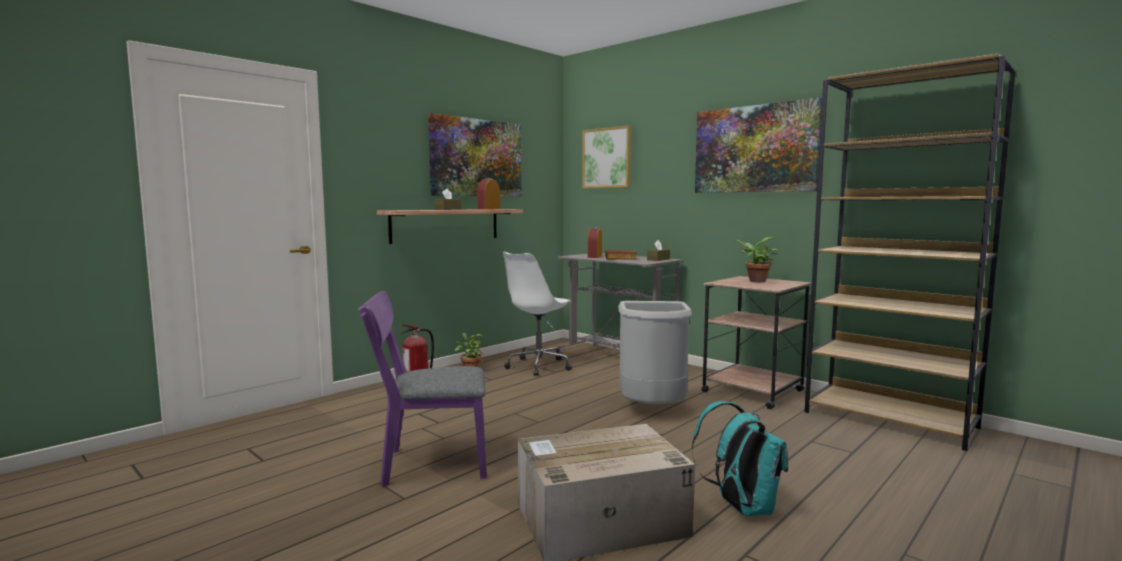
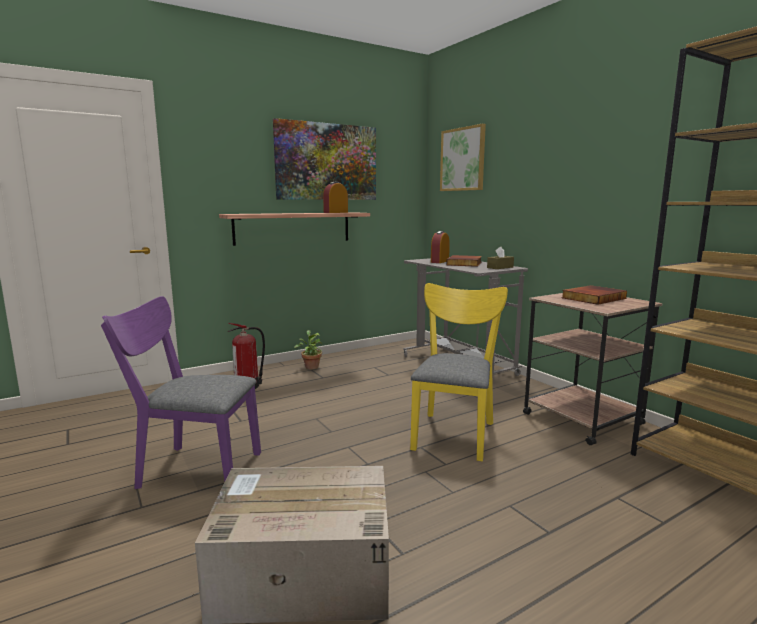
camera: 15 degrees right, 5 degrees up
(448, 209) = (290, 213): brown tissue box -> none
(537, 367) = (375, 367): white office chair -> none
(652, 411) = (454, 432): grey trash can -> yellow chair
(741, 507) = (473, 584): turquoise backpack -> none
(754, 149) = (609, 144): picture -> none
(755, 281) = (592, 298): potted plant -> book

